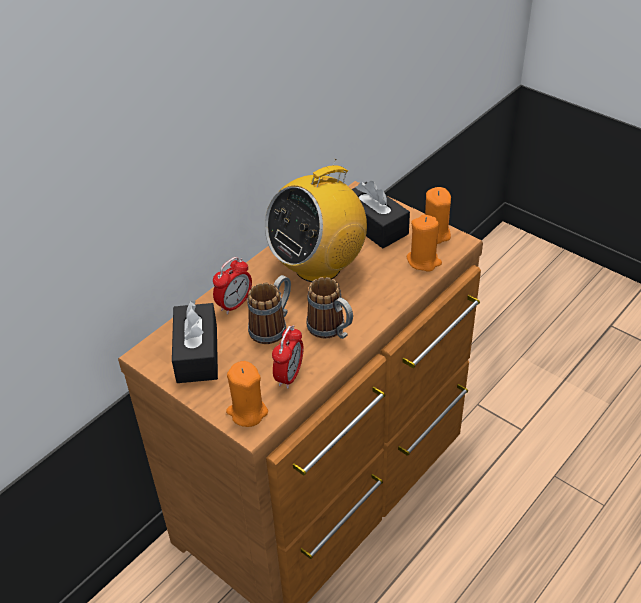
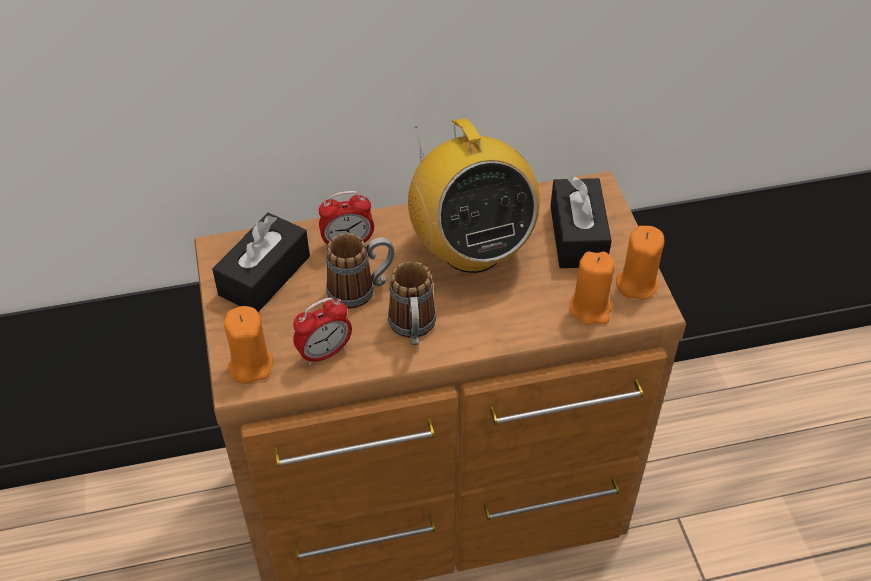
camera: 35 degrees right, 5 degrees up
(318, 266) = (471, 250): radio -> radio turned 105 degrees counterclockwise

